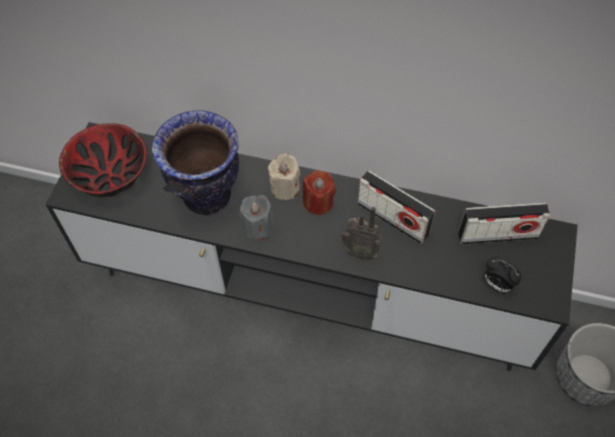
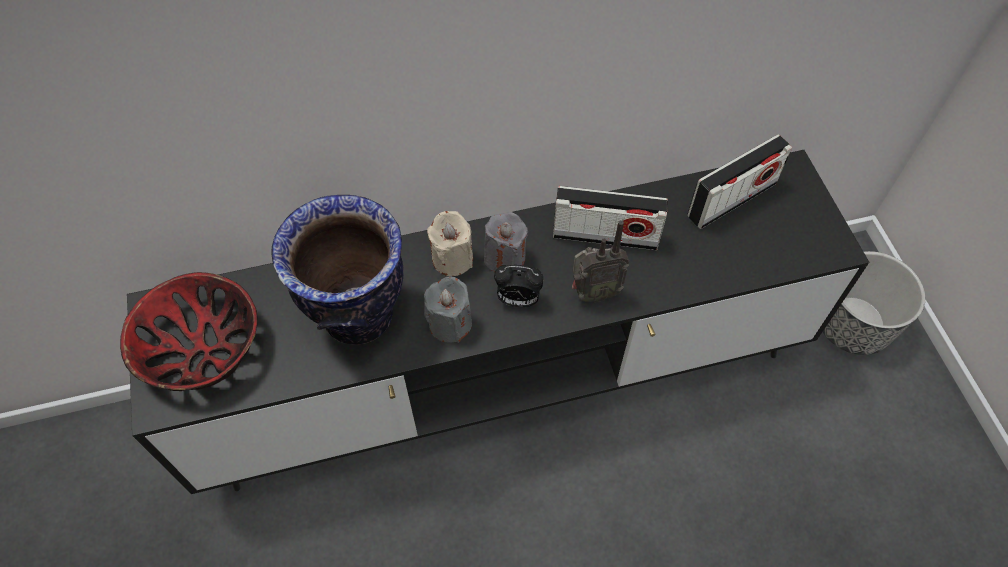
camera: 30 degrees left, 0 degrees up
(318, 202) = (505, 257): red candle -> grey candle
(497, 285) = (768, 256): alarm clock -> alarm clock (518, 300)

